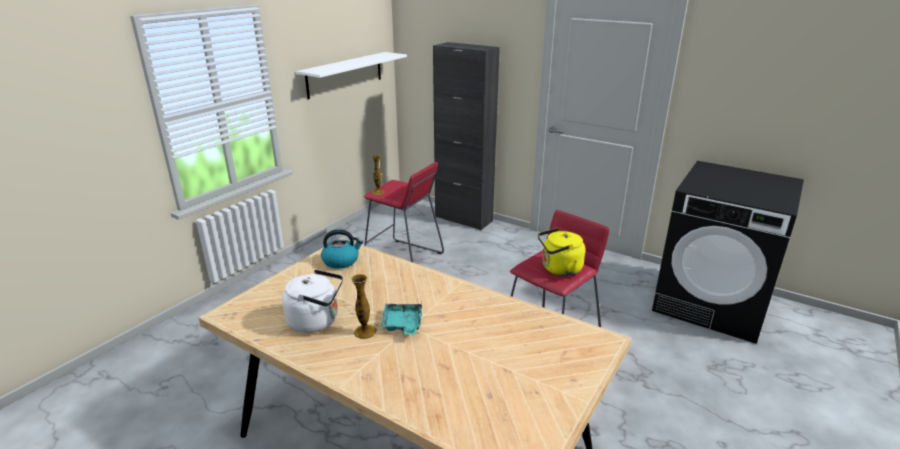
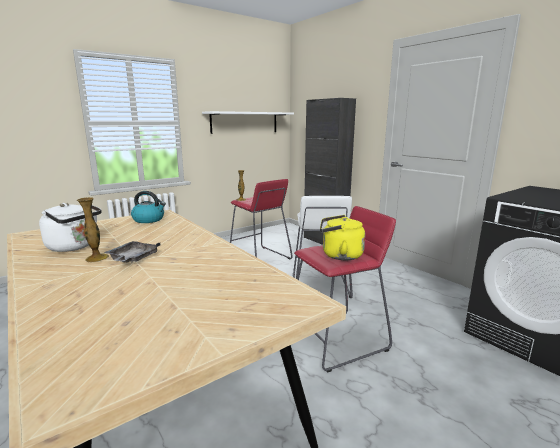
camera: 20 degrees right, 10 degrees down
(402, 324) = (133, 258): turquoise tray -> grey tray
(495, 285) = (319, 286): none -> white stool

